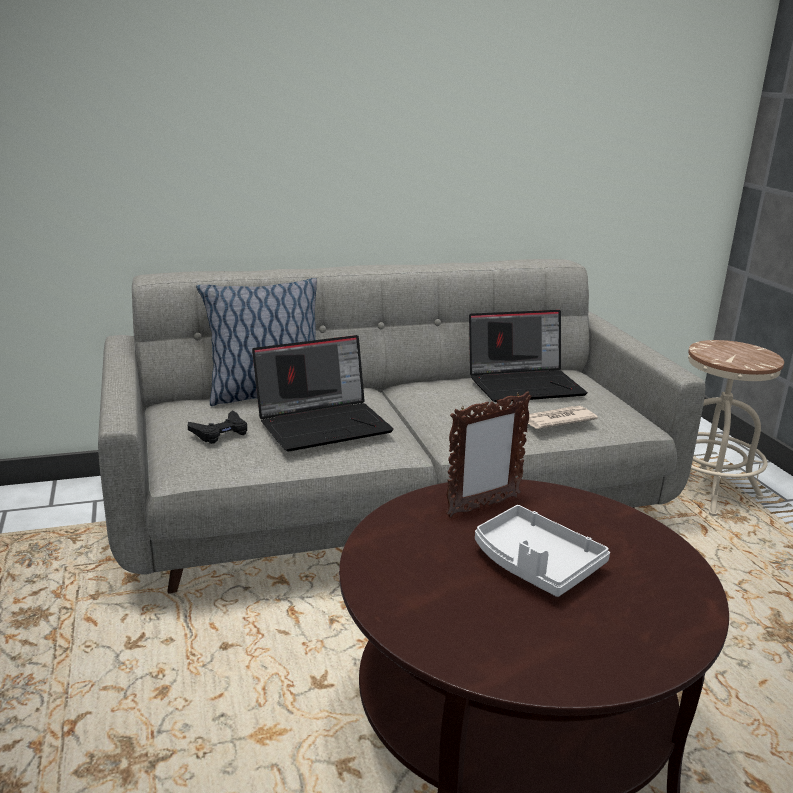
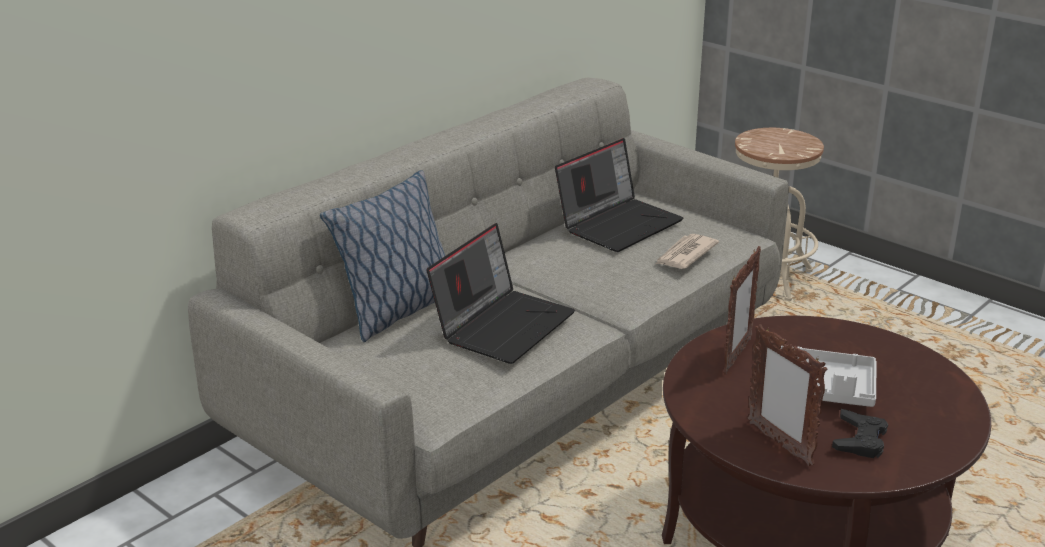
camera: 30 degrees left, 5 degrees up
(220, 432) = (421, 366): black game controller -> black game controller (859, 440)
(416, 595) = (779, 444): none -> picture frame

